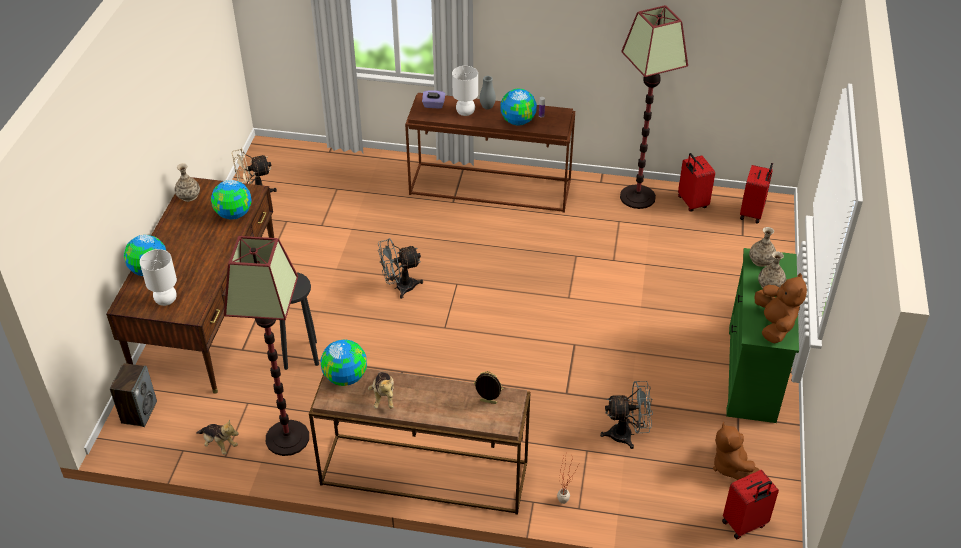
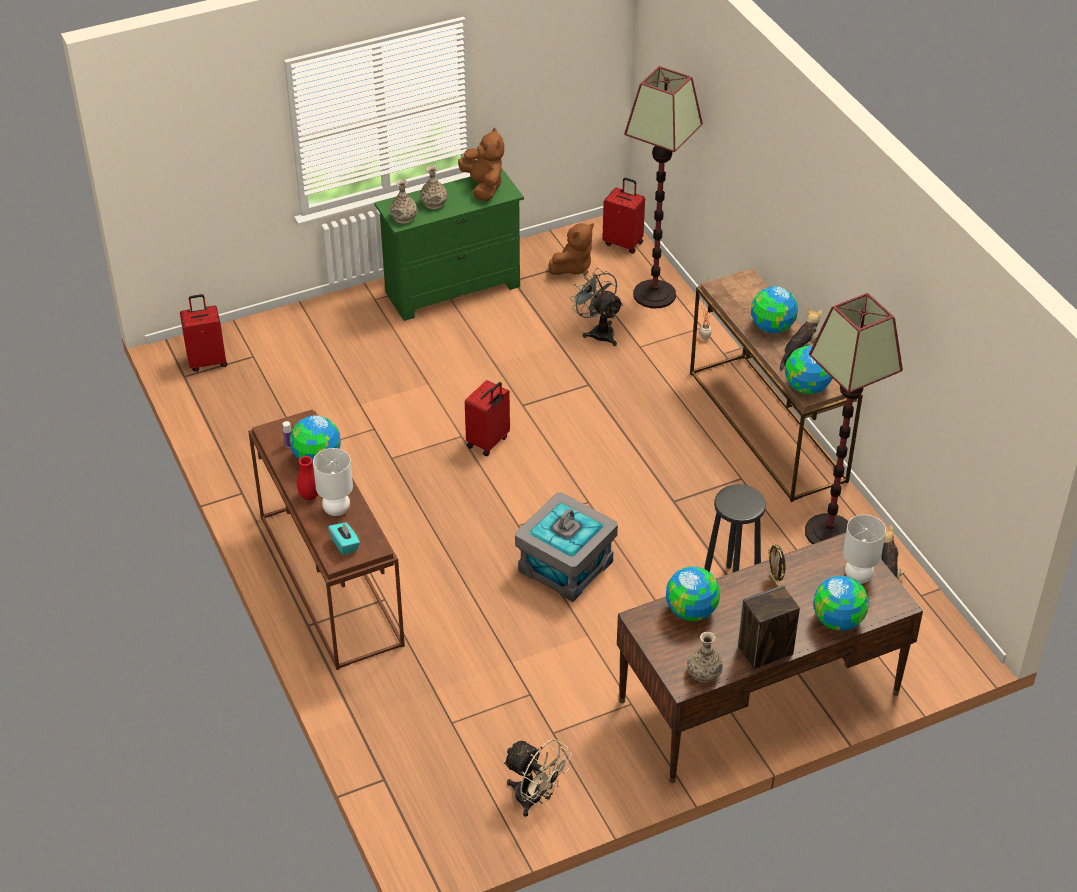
camera: 125 degrees left, 0 degrees up
(139, 412) = (922, 660): speaker -> speaker (765, 651)
(400, 287) = (565, 566): grey fan -> grey storage box
(430, 400) = (772, 327): none -> globe
(433, 105) = (345, 544): purple tissue box -> turquoise tissue box
(487, 107) = (309, 496): grey vase -> red vase
(488, 402) = (738, 297): picture frame -> picture frame (774, 582)
(637, 197) = (247, 453): floor lamp -> floor lamp (654, 295)
(691, 203) = (224, 409): red suitcase -> red suitcase (488, 442)
(774, 325) = (483, 187): brown plush toy -> brown plush toy turned 105 degrees clockwise

